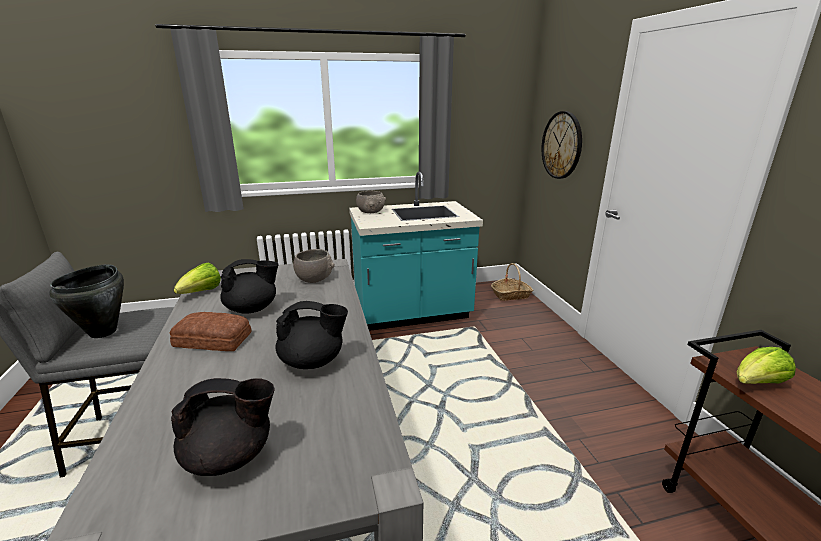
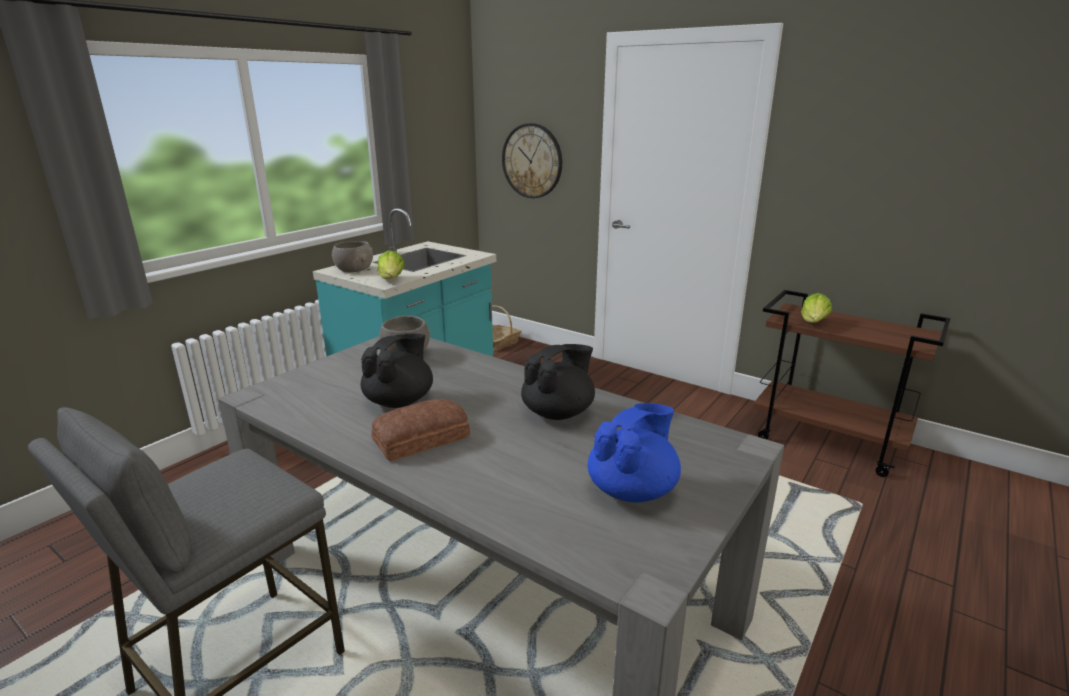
camera: 40 degrees left, 0 degrees up
(104, 332) = (211, 504): black cooking pot -> none
(201, 293) = (292, 411): lettuce -> lettuce (392, 280)
(231, 456) = (632, 490): black teapot -> blue teapot

